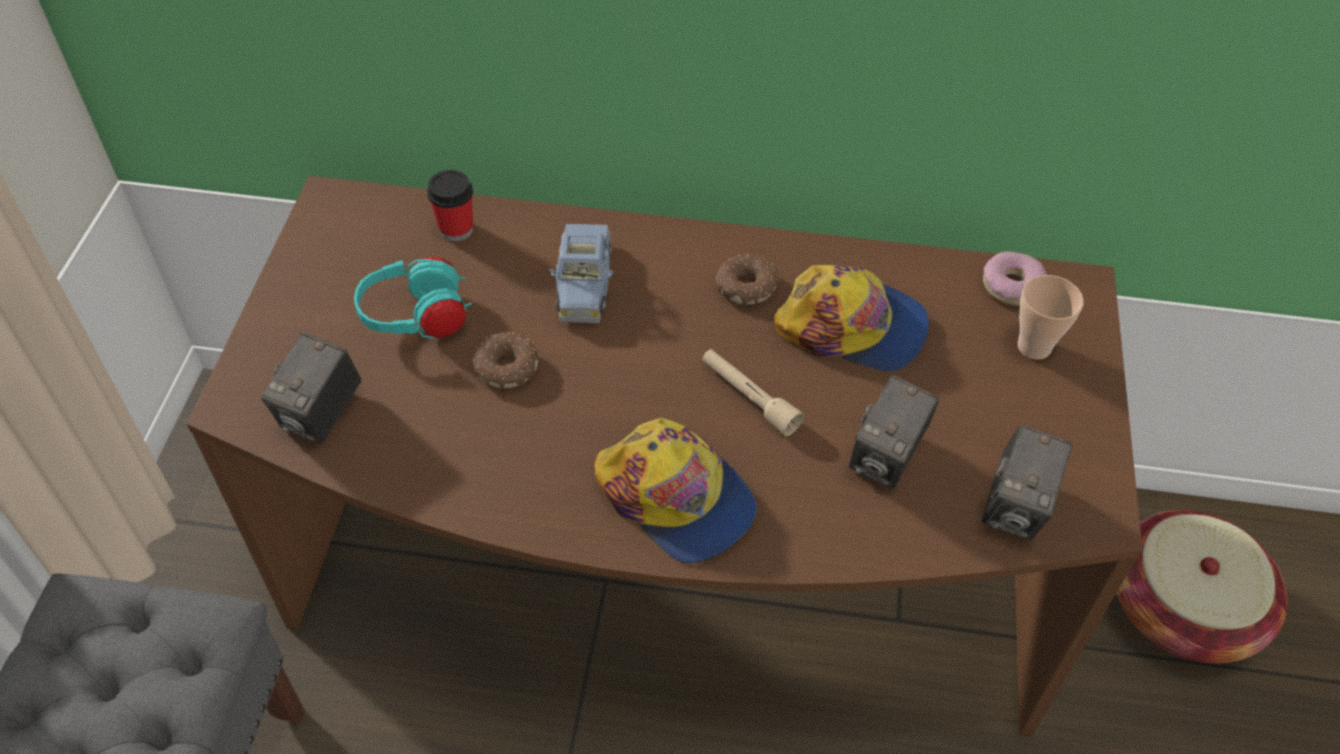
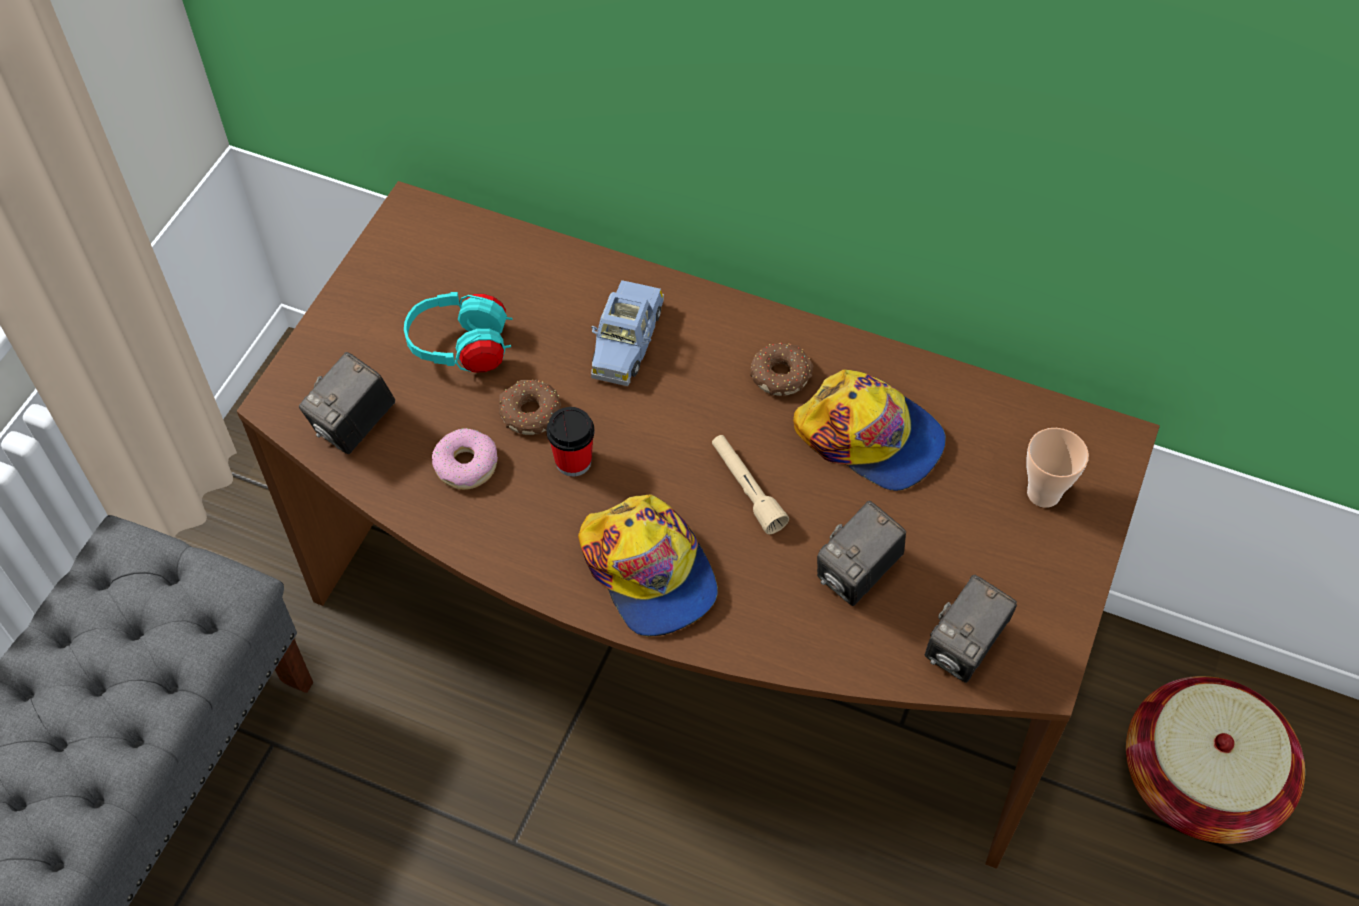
camera: 15 degrees right, 5 degrees up
(456, 229) = (521, 263): cup -> cup (573, 461)
(1012, 286) = (1046, 426): donut -> donut (466, 465)

